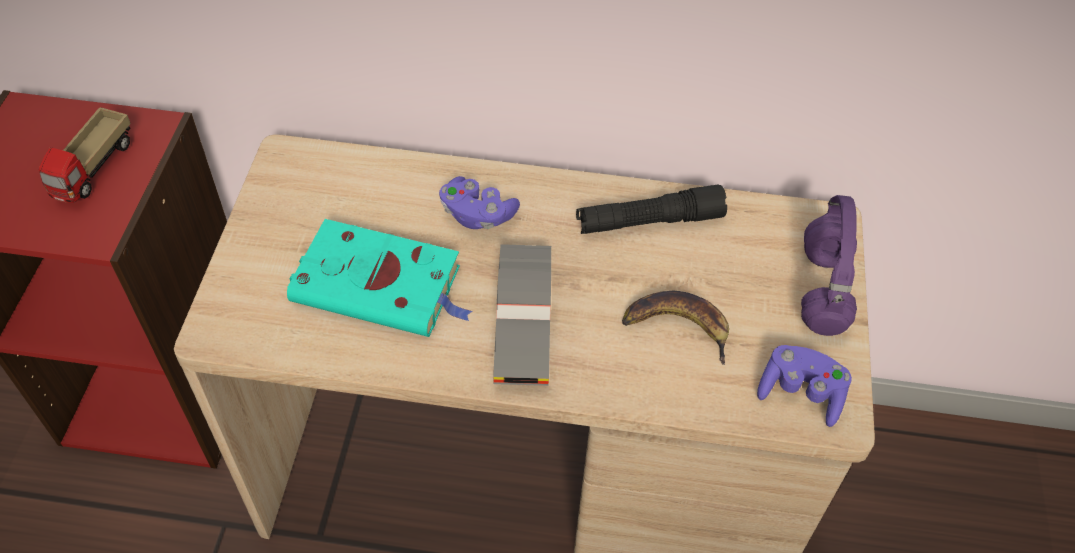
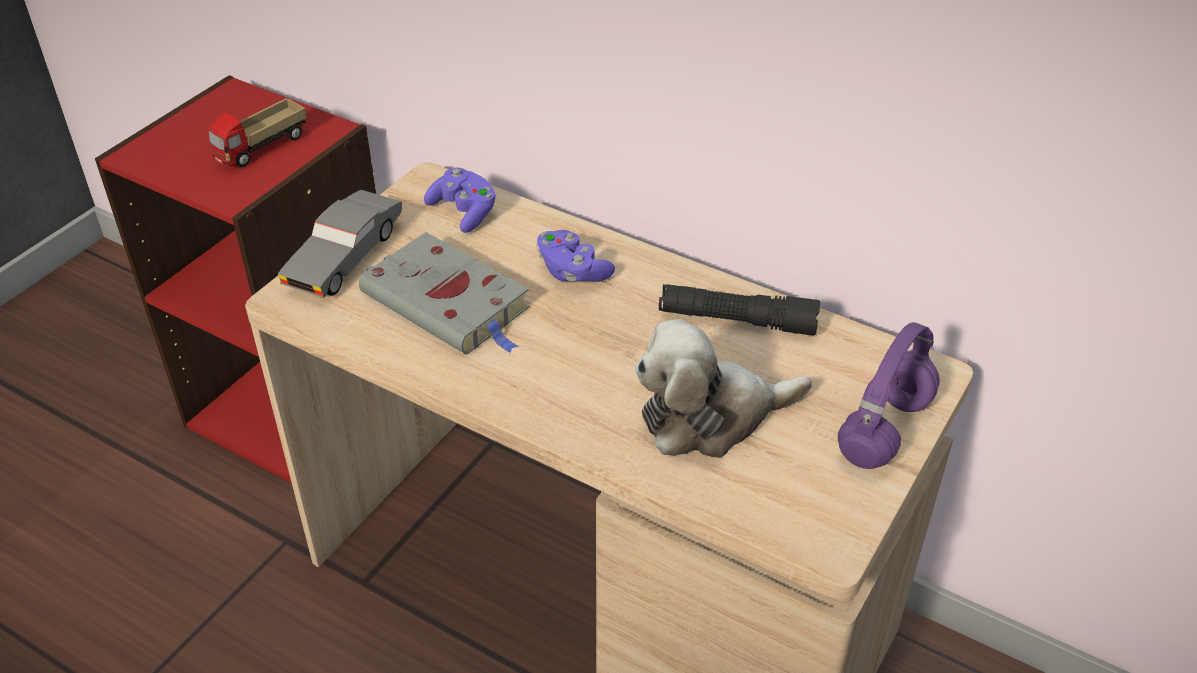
camera: 25 degrees right, 10 degrees down
(381, 286) = (449, 303): turquoise book -> grey book
(523, 324) = (559, 371): grey toy car -> grey toy car (345, 257)
(678, 327) = (711, 417): banana -> plush toy
(800, 393) = (803, 512): purple game controller -> purple game controller (464, 212)

